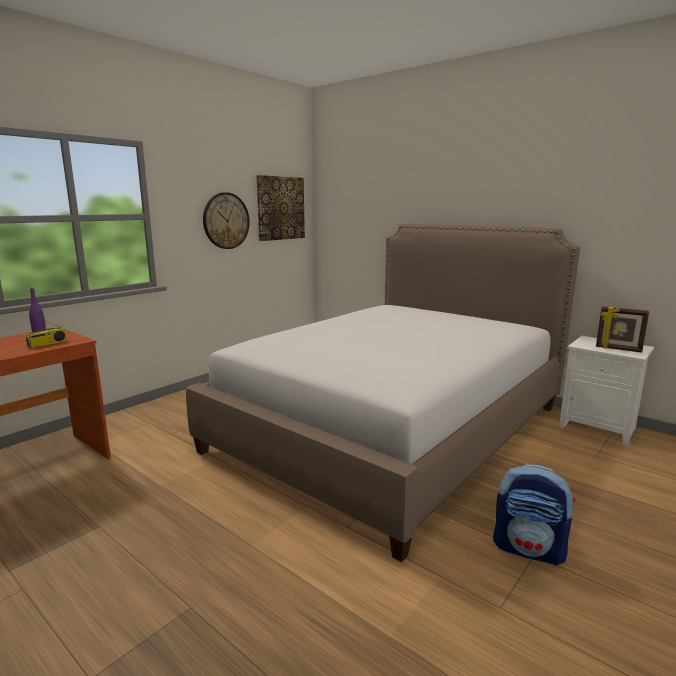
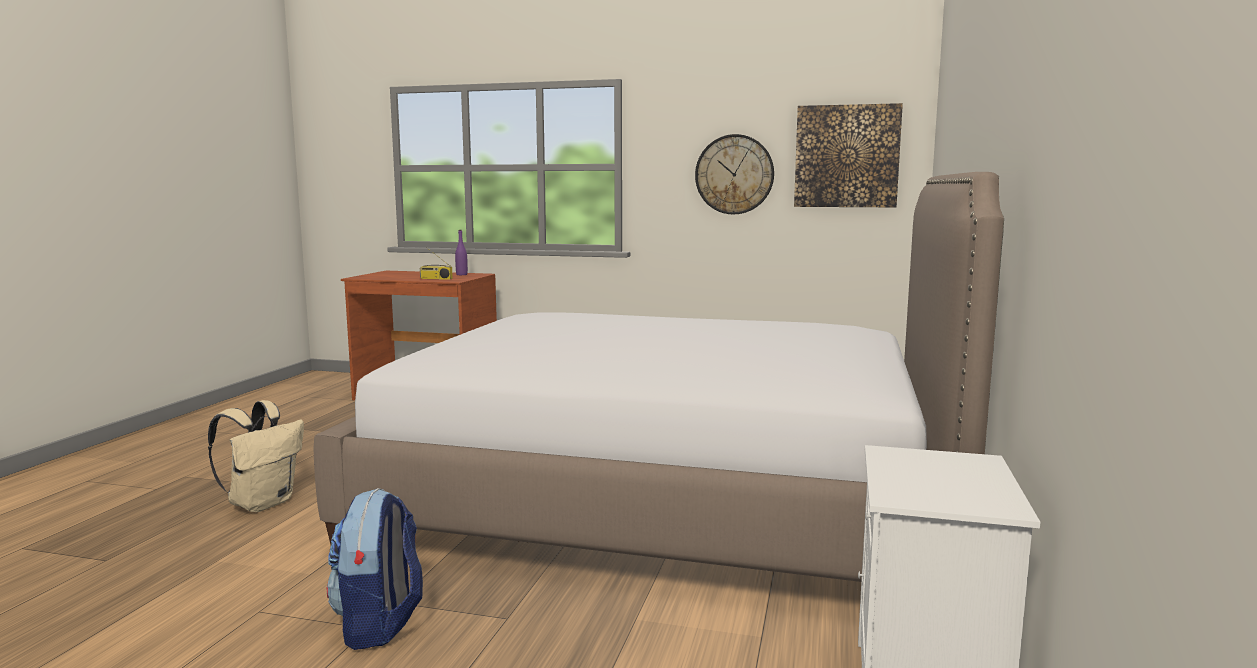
camera: 65 degrees right, 5 degrees down
(257, 602) = (262, 503): none -> beige backpack
(618, 349) = (919, 483): picture frame -> none

